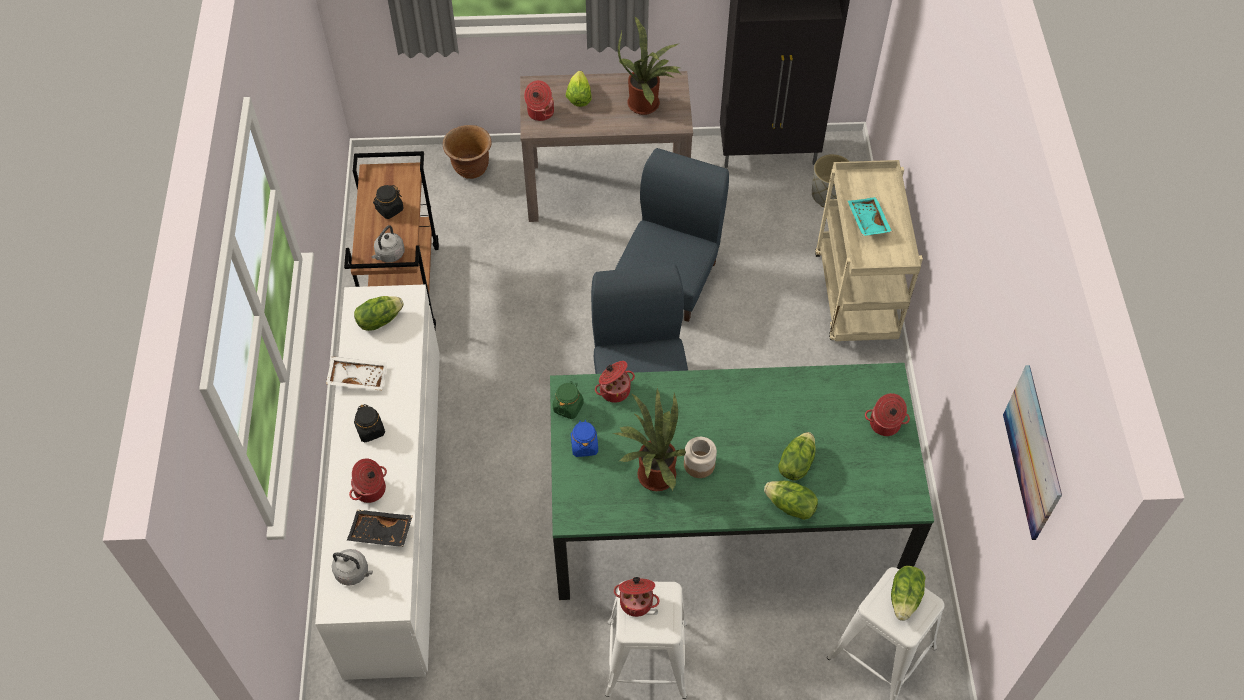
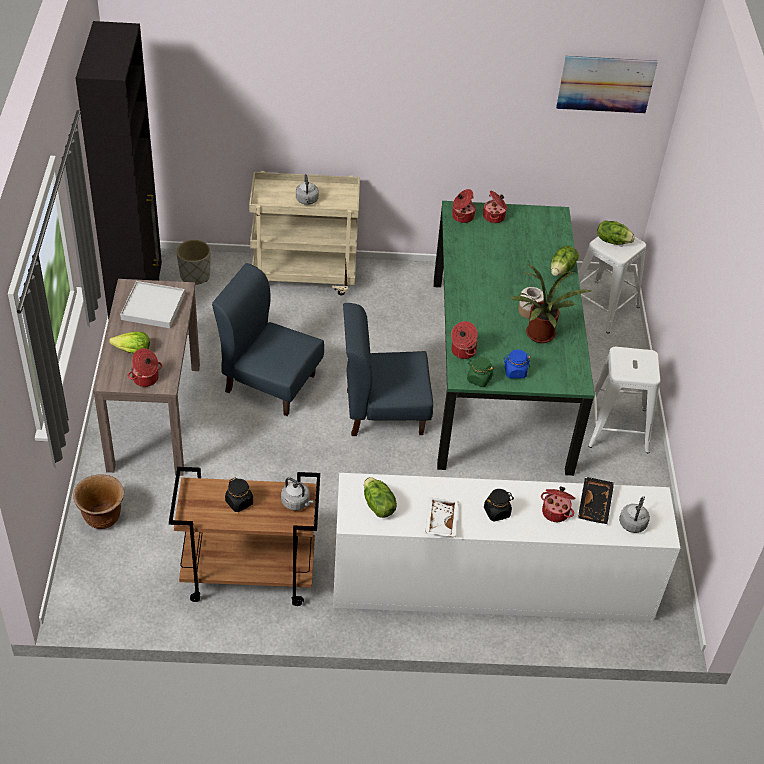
camera: 90 degrees left, 10 degrees down
(636, 601) = (628, 370): cooking pot -> cooking pot (462, 216)
(647, 104) = (153, 307): potted plant -> white tray
(795, 464) = (527, 263): lettuce -> none
(867, 221) = (307, 200): turquoise tray -> grey kettle

